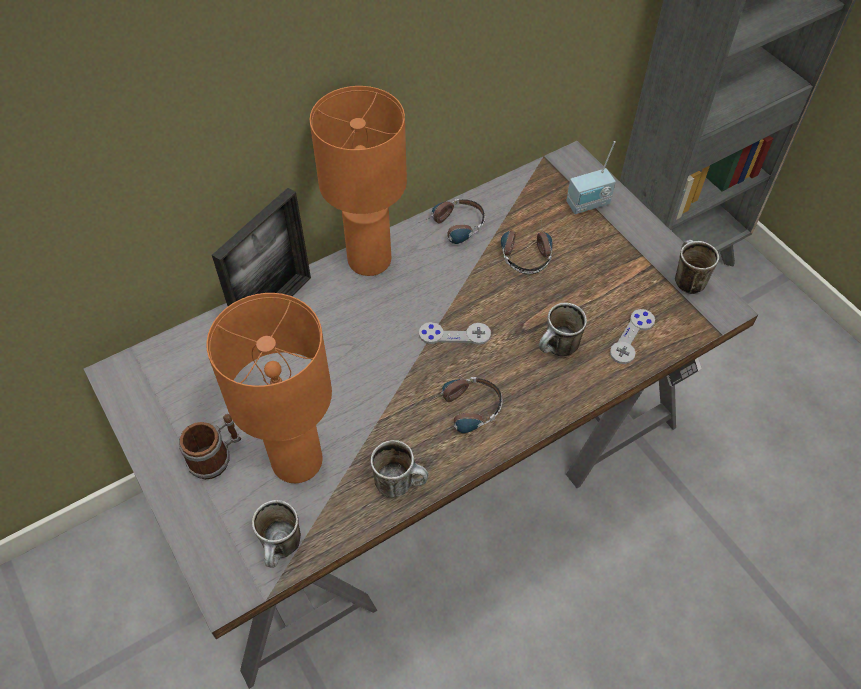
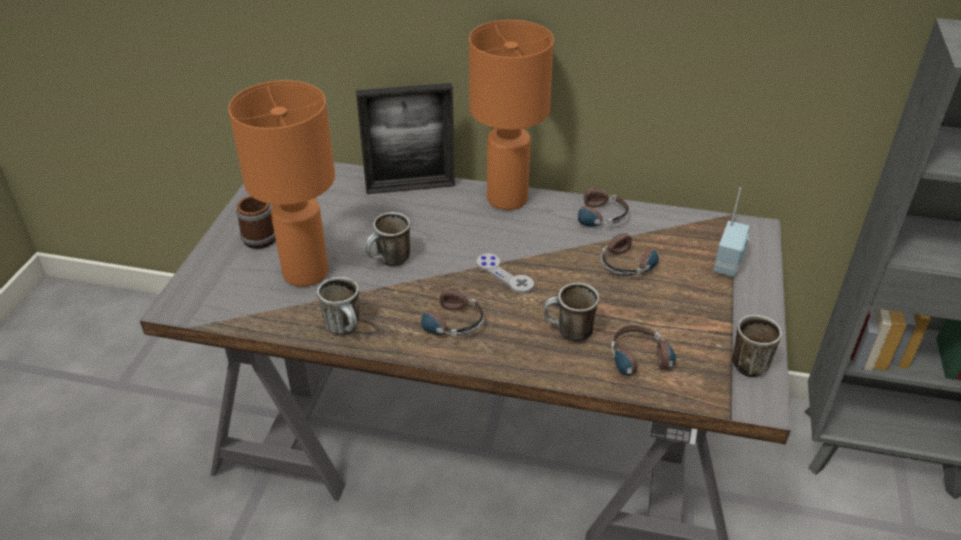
camera: 45 degrees right, 15 degrees down
(282, 549) = (232, 310): mug -> mug (390, 262)
(588, 205) = (729, 263): radio -> radio turned 90 degrees counterclockwise
(632, 337) = (643, 366): grey game controller -> headphones

